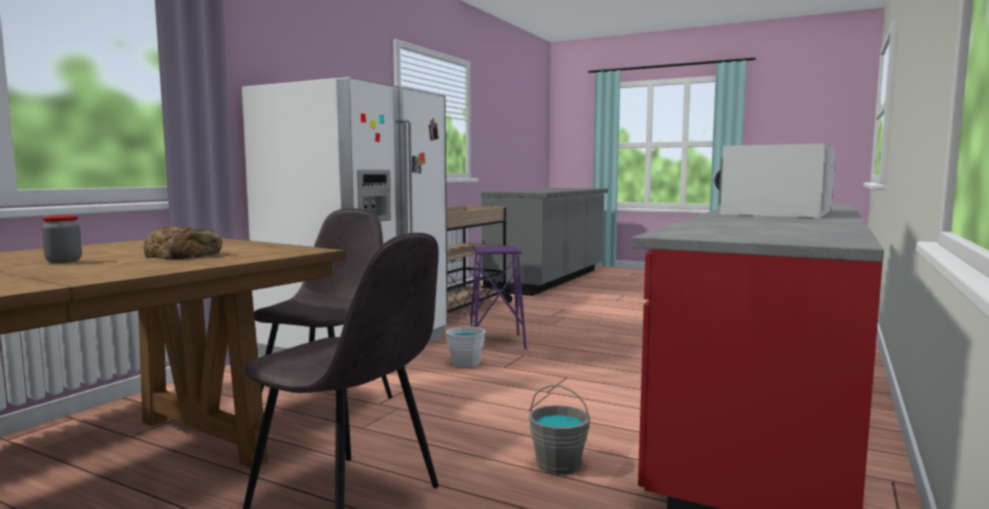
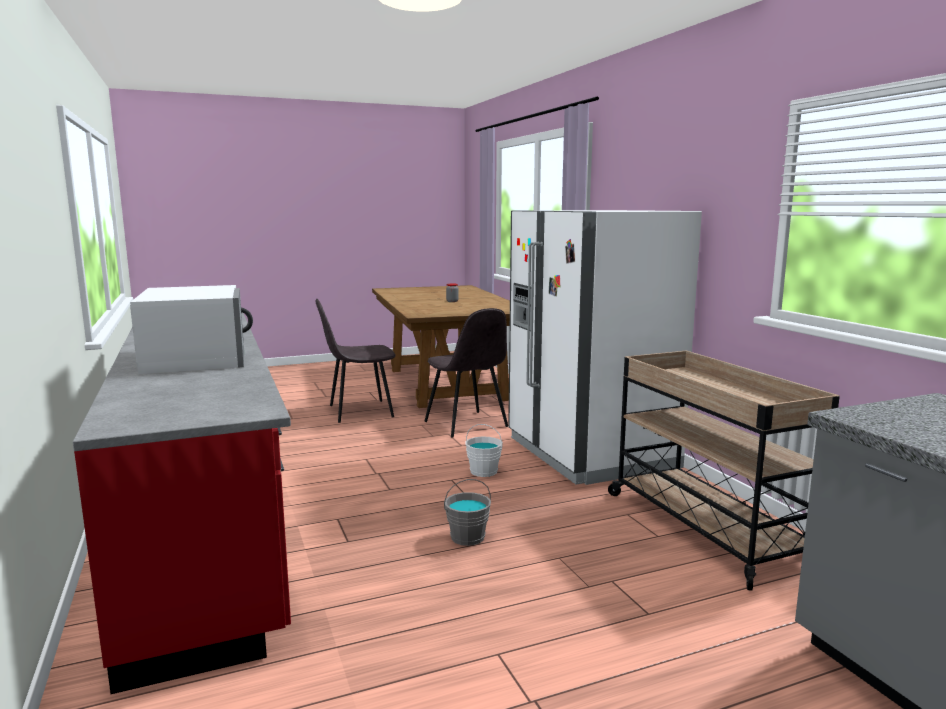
camera: 130 degrees right, 5 degrees up
(184, 254) = (441, 307): bread -> none
(497, 343) = (523, 500): purple stool -> none
(559, 464) = (303, 443): grey bucket -> grey bucket (467, 537)

